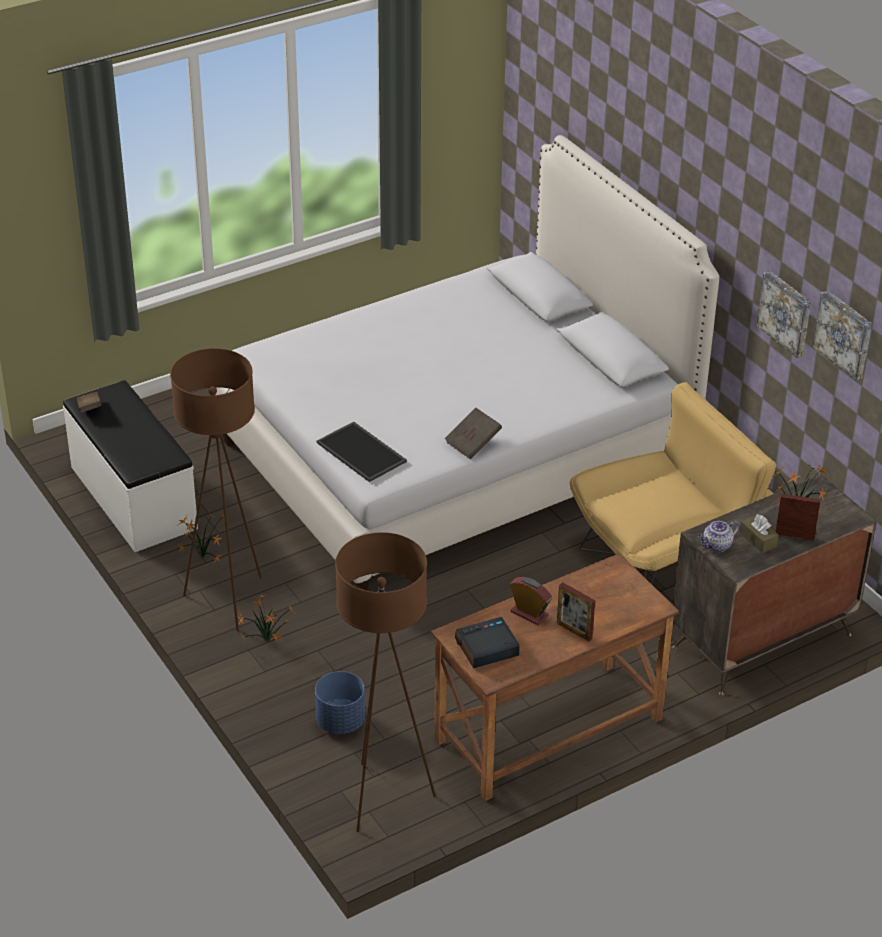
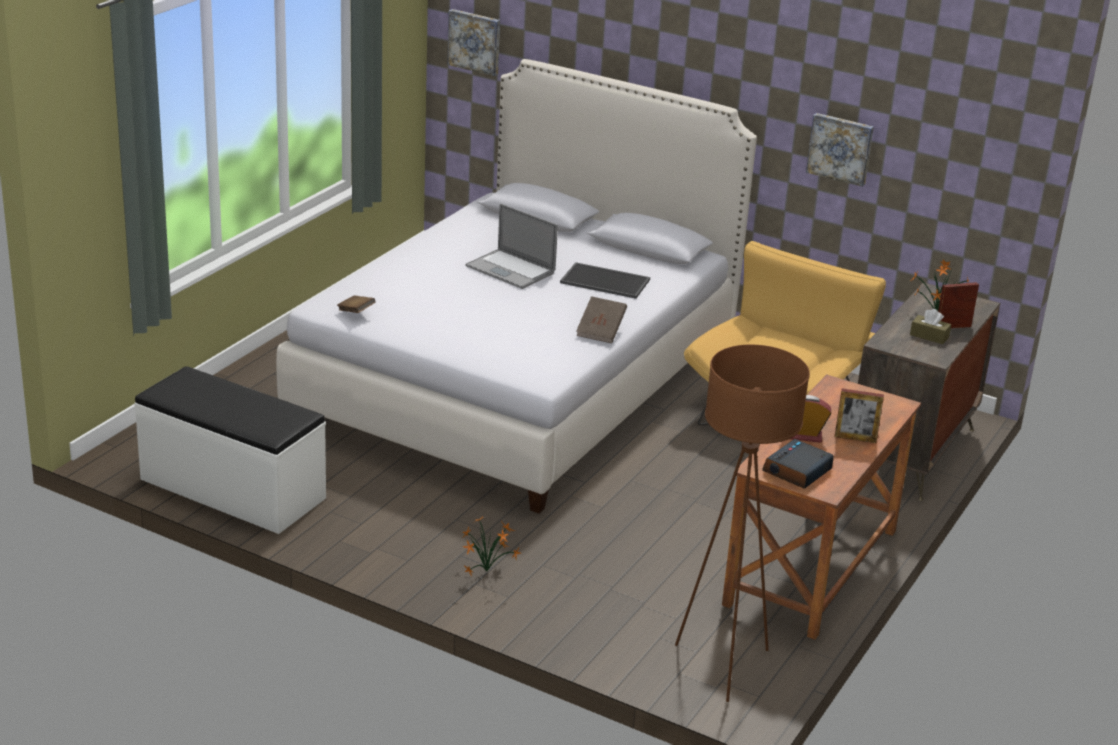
camera: 30 degrees left, 10 degrees down
(90, 409) = (173, 396): brown book -> brown book (356, 312)
(201, 556) = (352, 520): potted plant -> none
(228, 600) = (415, 548): brown floor lamp -> none
(340, 721) = (621, 616): blue planter -> none
(363, 452) = (508, 359): tray -> tray (606, 281)
(453, 352) = (510, 269): none -> laptop
(716, 546) = (902, 348): teapot -> none
(844, 334) = (920, 144): picture -> picture (475, 41)

